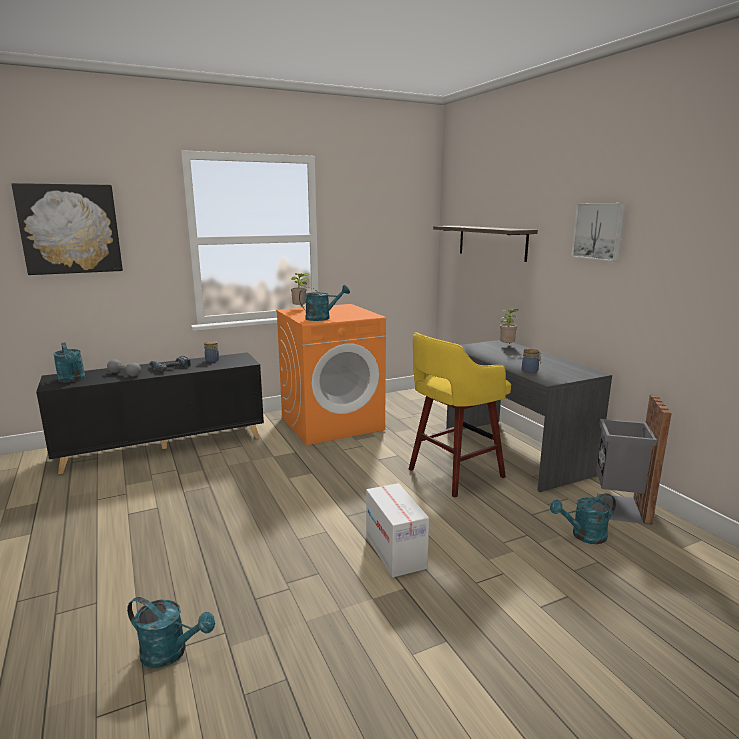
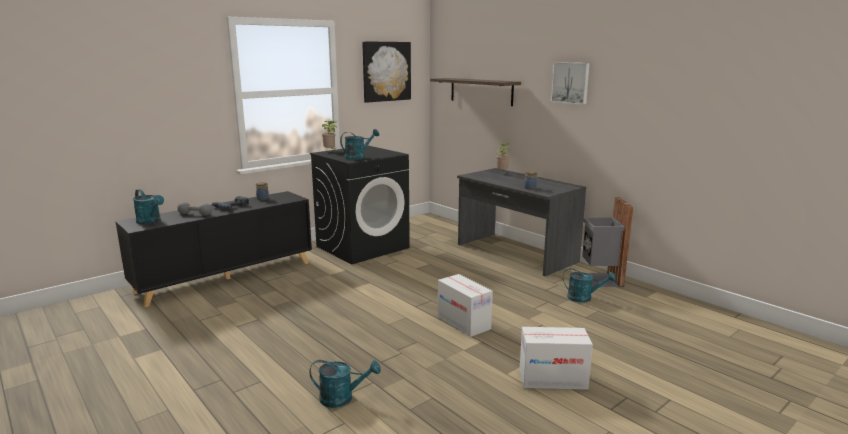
camera: 15 degrees left, 0 degrees up
(70, 229) = (134, 87): picture -> picture (386, 71)
(332, 423) = (363, 247): orange washing machine -> black washing machine
(453, 474) = (478, 272): yellow stool -> none
(477, 681) = (552, 379): none -> cardboard box
(583, 536) = (584, 298): turquoise watering can -> turquoise watering can turned 135 degrees counterclockwise

